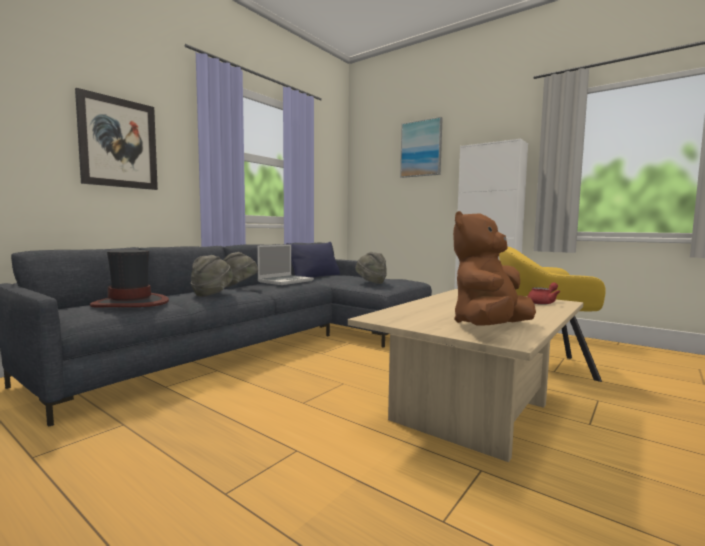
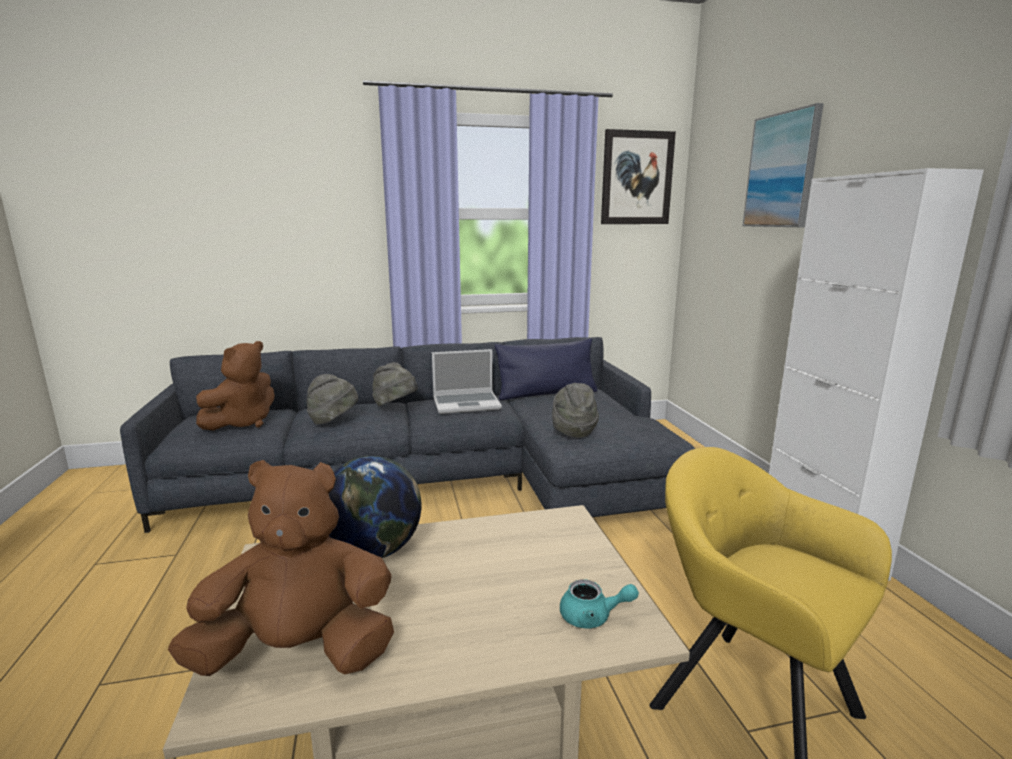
camera: 40 degrees right, 10 degrees up
(118, 143) = (295, 224): picture -> picture (636, 178)
(131, 303) = (243, 422): hat -> brown plush toy
(421, 308) = (374, 552): none -> globe
(543, 303) = (593, 617): red teapot -> turquoise teapot

